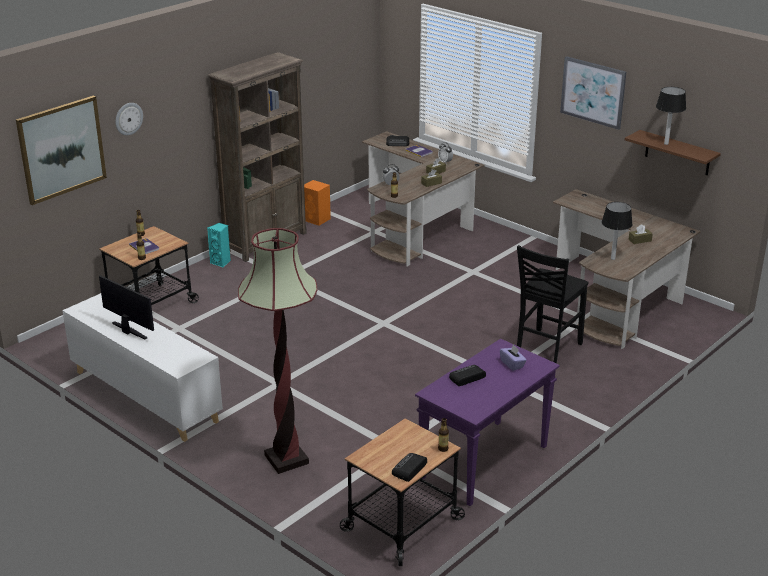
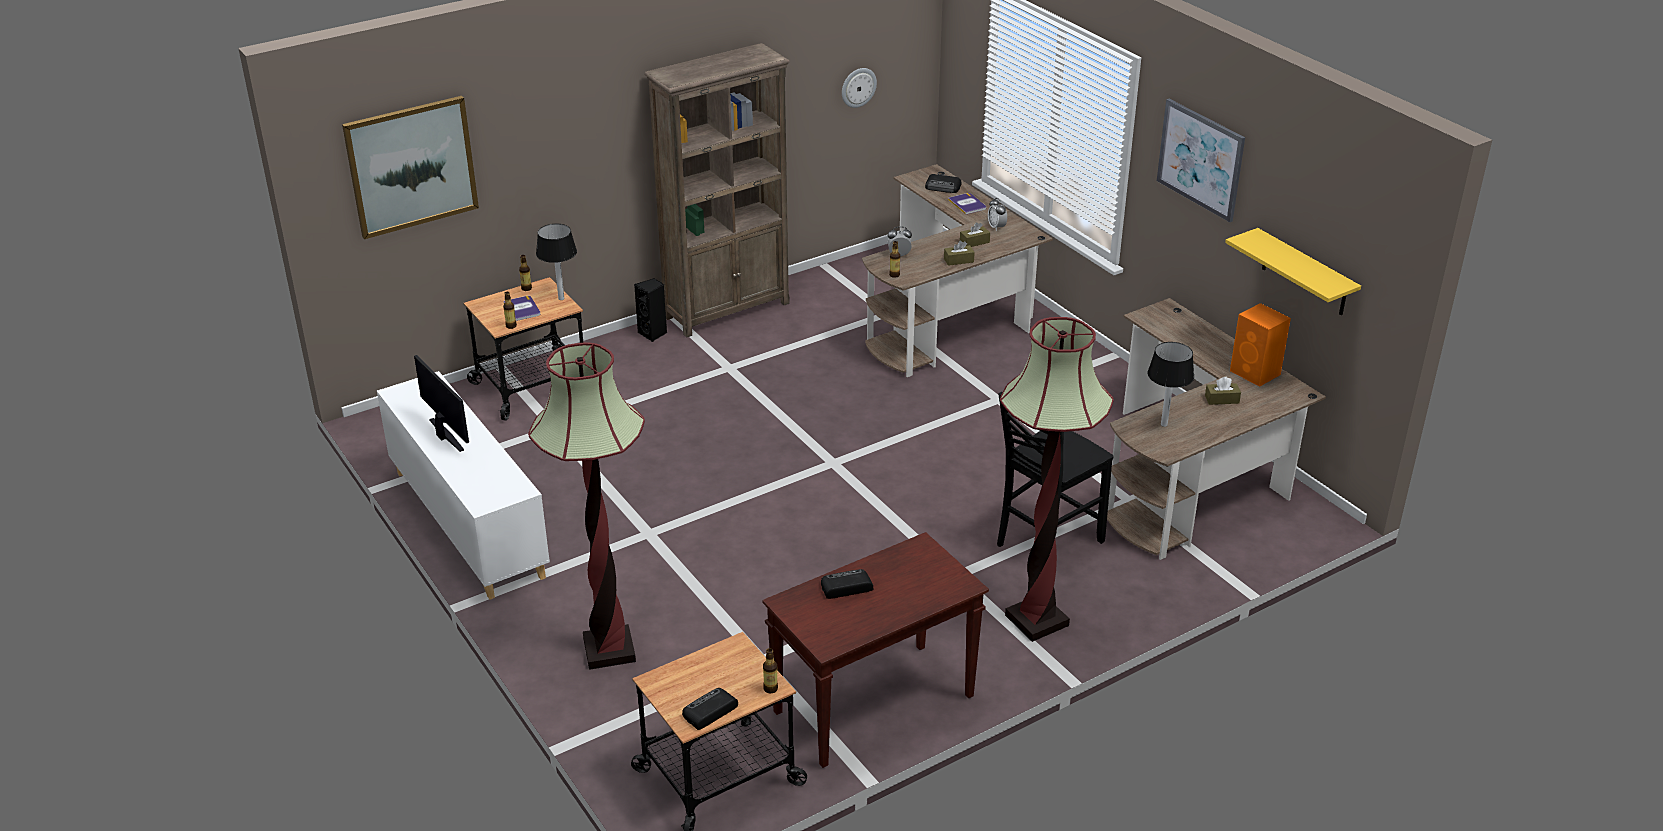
camera: 15 degrees right, 5 degrees up
(128, 118) = (516, 128): wall clock -> wall clock (858, 87)
(221, 262) = (653, 334): turquoise speaker -> black speaker
(317, 219) = (814, 283): orange speaker -> orange speaker (1256, 373)
(484, 463) = (873, 706): purple console table -> brown console table
(512, 364) = (921, 577): purple tissue box -> none
(563, 395) = (1036, 620): none -> floor lamp
(666, 143) = (1284, 258): table lamp -> table lamp (561, 298)
(677, 153) = (1305, 273): brown shelf -> yellow shelf

